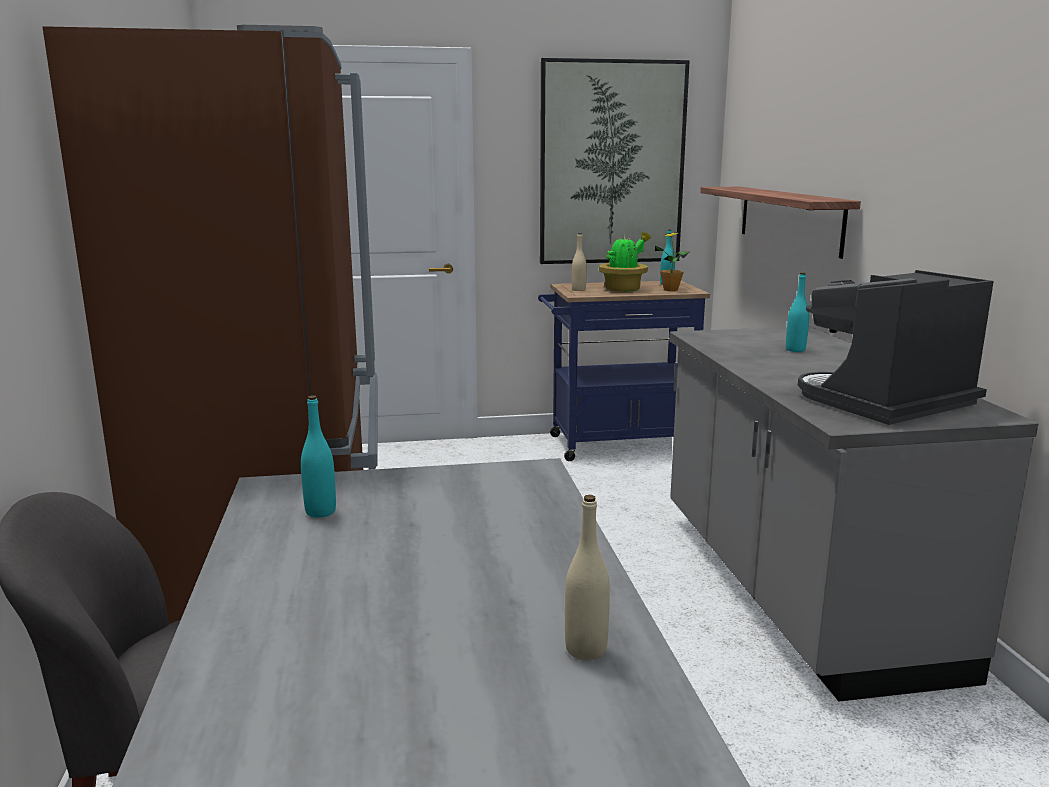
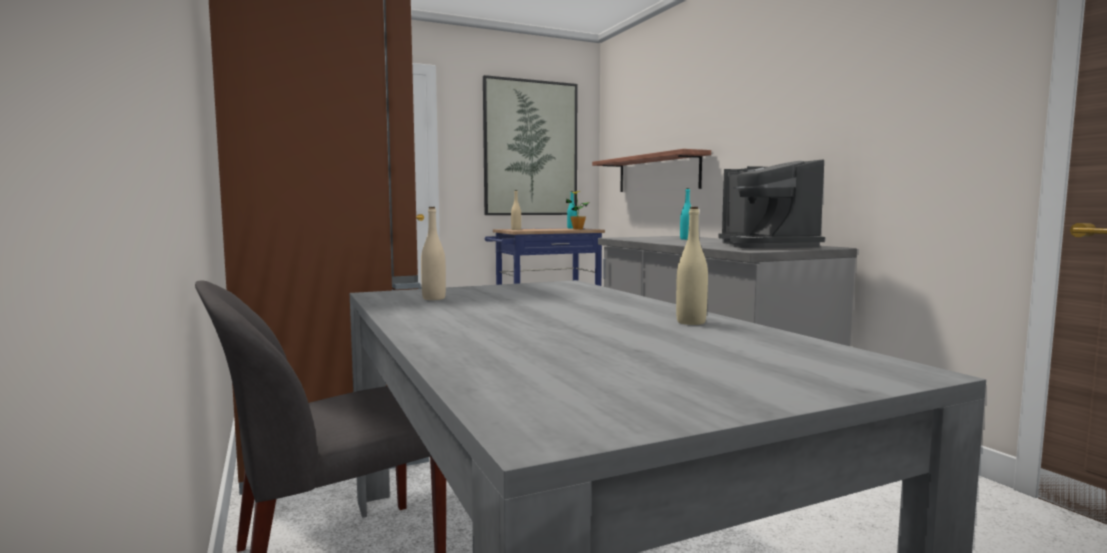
camera: 15 degrees left, 10 degrees down
(320, 512) = (434, 298): turquoise bottle -> beige bottle
(624, 289) = (546, 229): potted plant -> none
(886, 403) = (766, 246): coffee machine -> coffee machine turned 60 degrees counterclockwise

